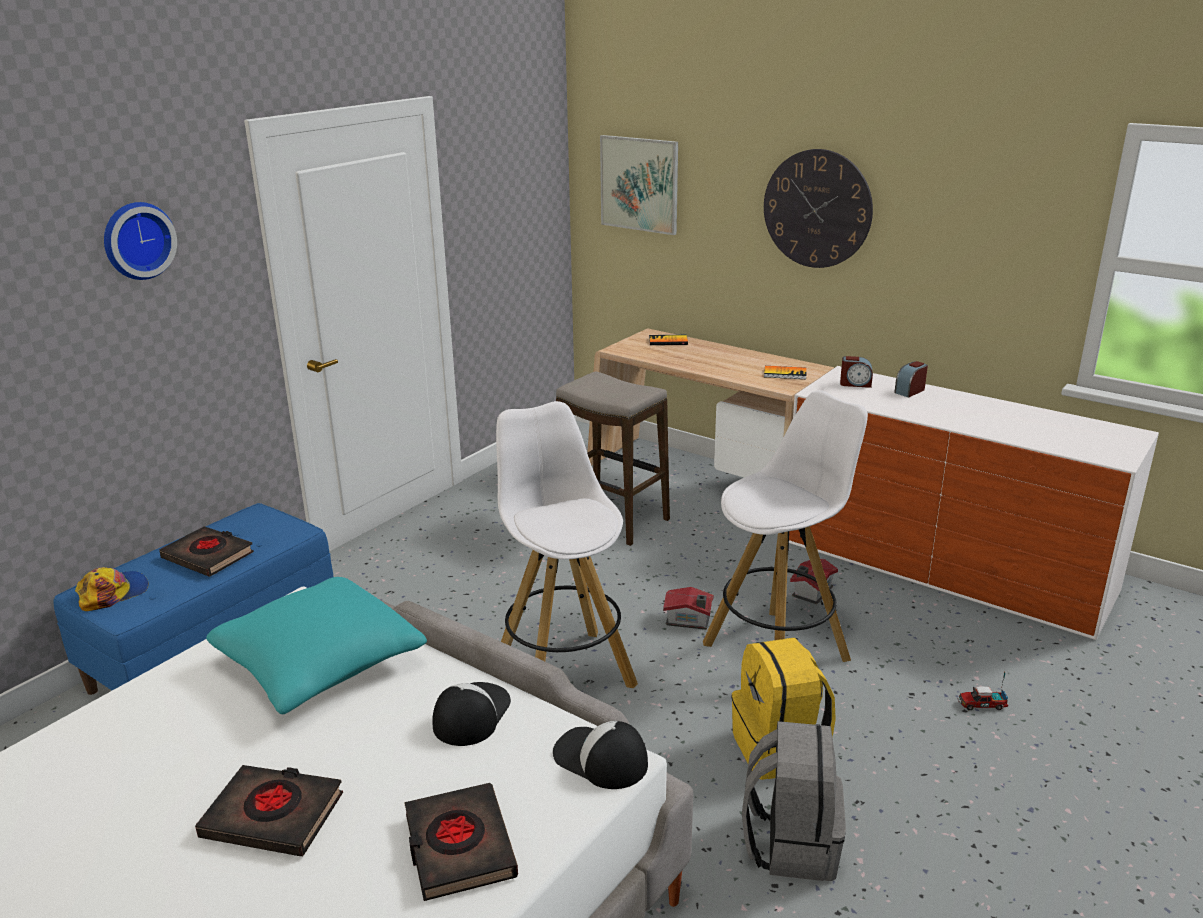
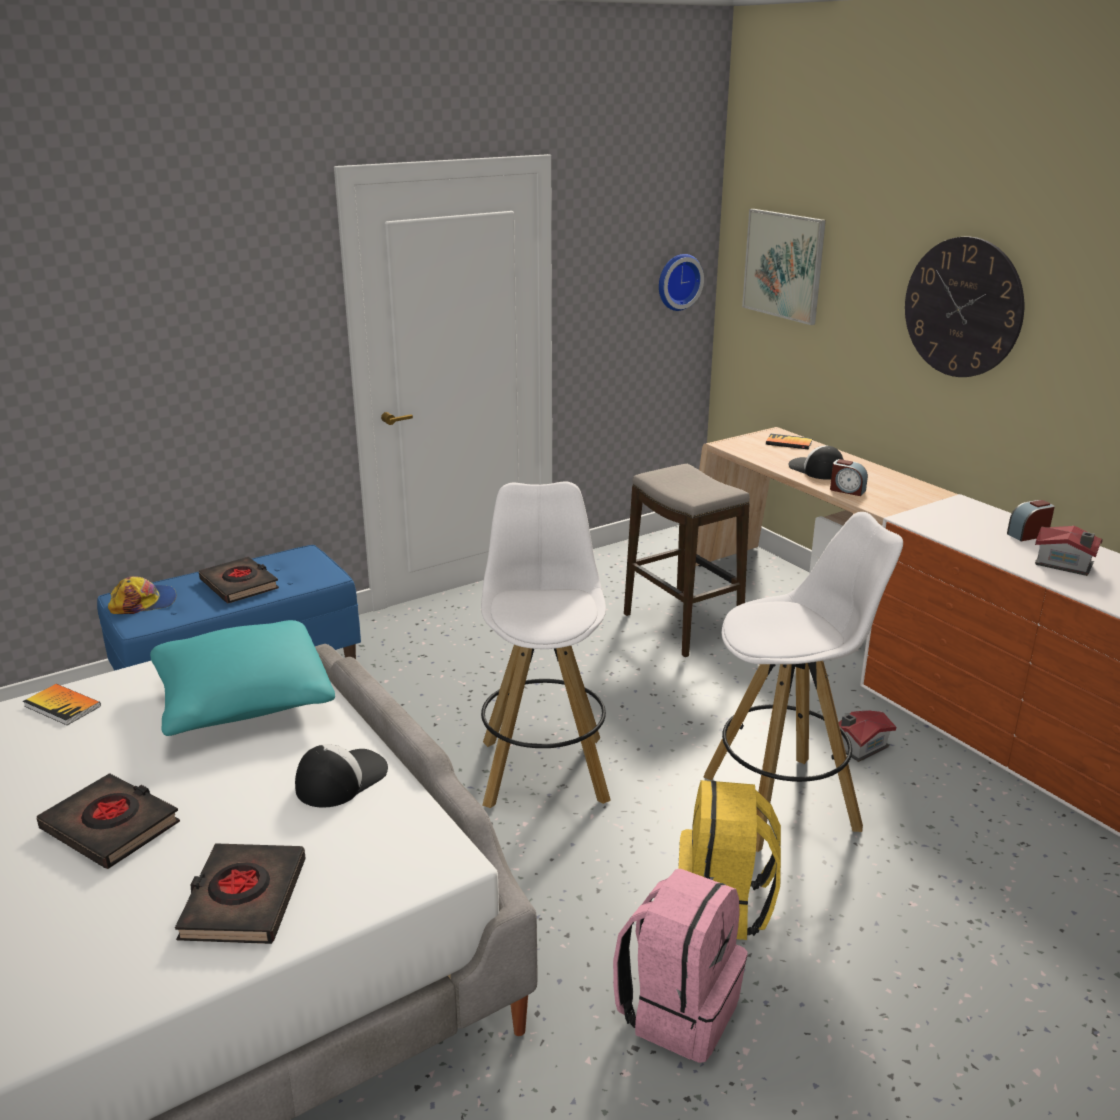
camera: 20 degrees right, 0 degrees up
(137, 240) = (210, 274): wall clock -> wall clock (677, 281)
(600, 759) = (430, 853): cap -> cap (816, 470)
(689, 620) = (703, 748): toy house -> toy house (1065, 565)
(785, 374) = (897, 495): book -> book (62, 706)
(791, 844) = (678, 1010): grey backpack -> pink backpack
(855, 384) = (965, 517): alarm clock -> alarm clock (847, 490)
(981, 705) = (995, 920): toy truck -> none

